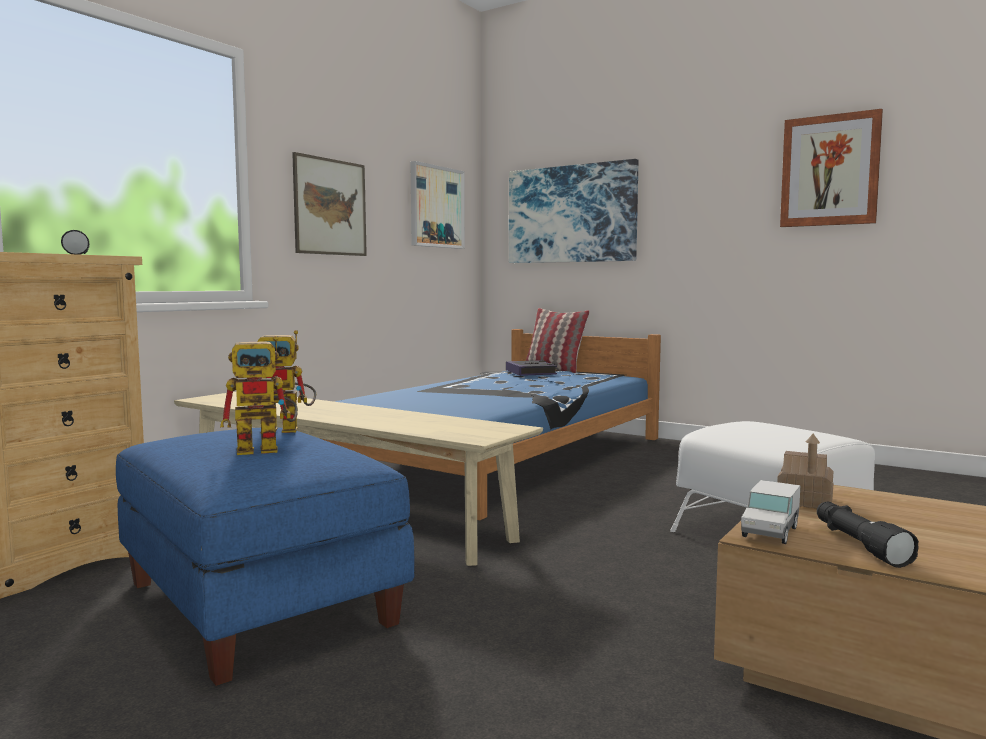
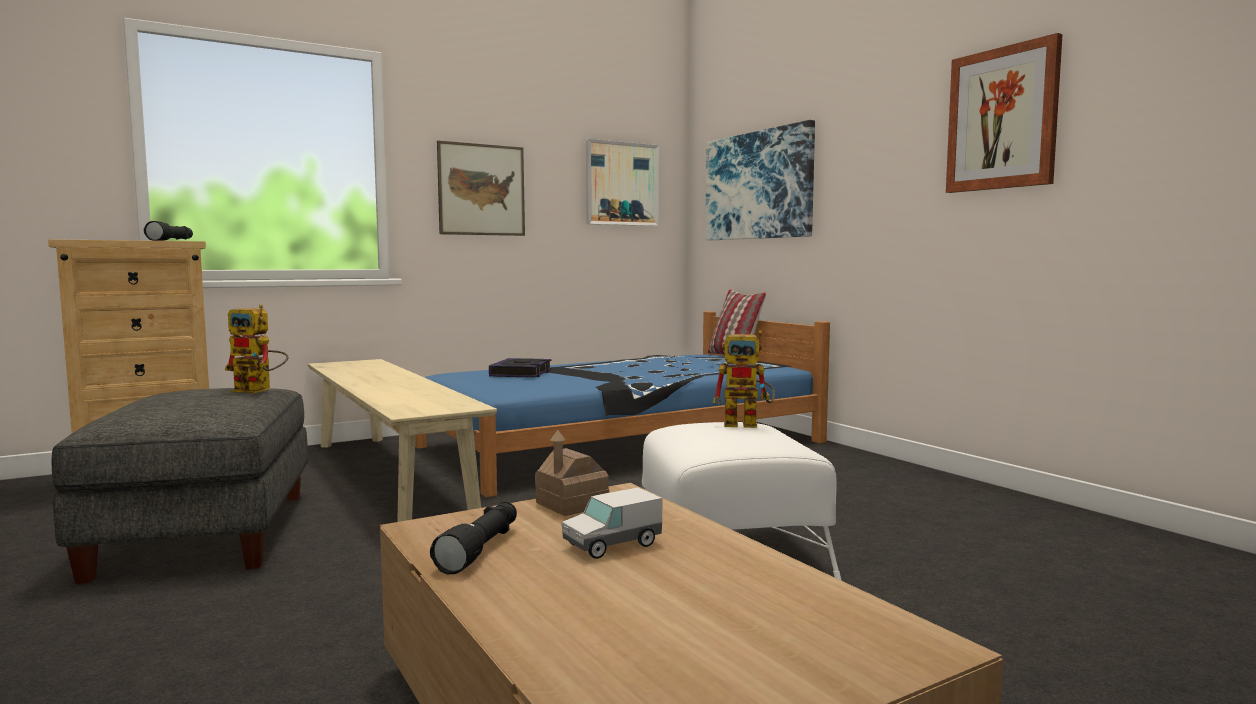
camera: 25 degrees right, 0 degrees up
(255, 602) = (203, 533): blue ottoman -> grey ottoman
(267, 449) = (190, 403): toy robot -> toy robot (748, 424)
(530, 372) = (688, 358): book -> book (521, 373)
(770, 532) = (443, 525): toy truck -> toy truck (612, 545)

